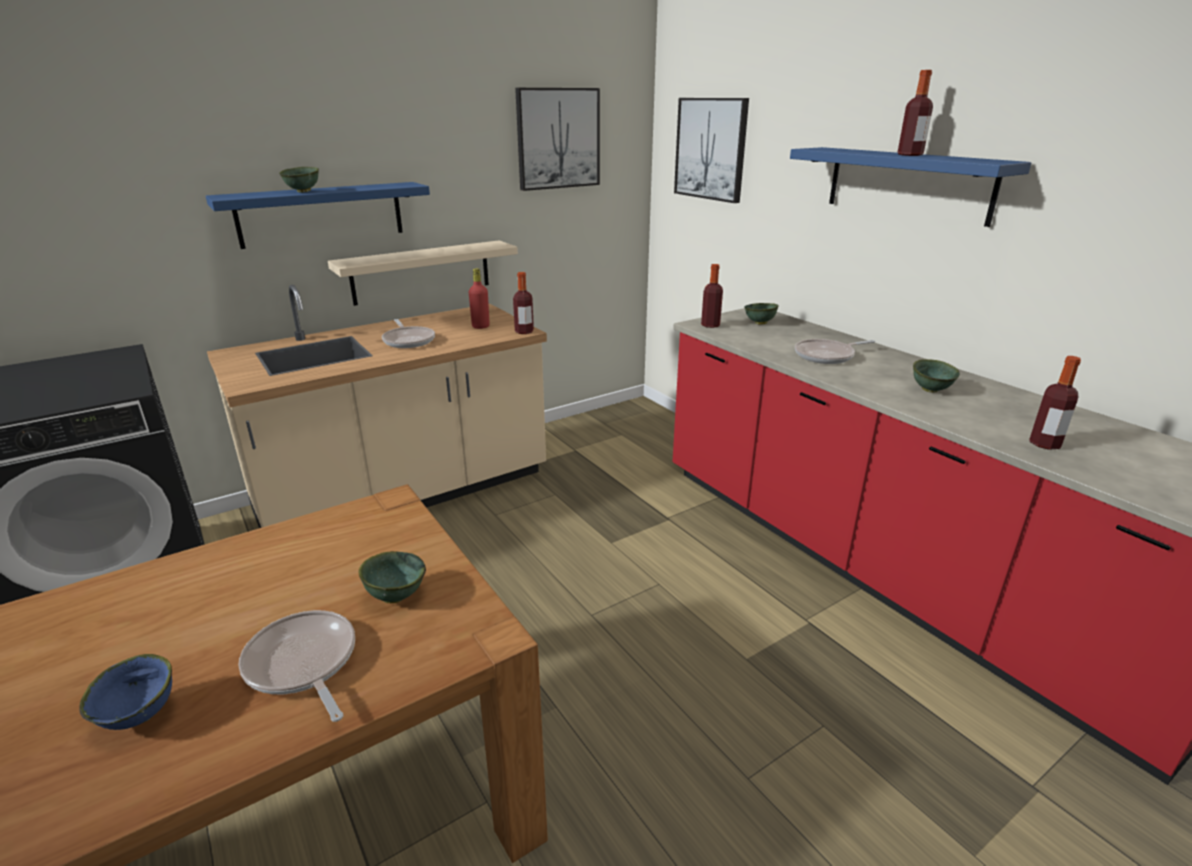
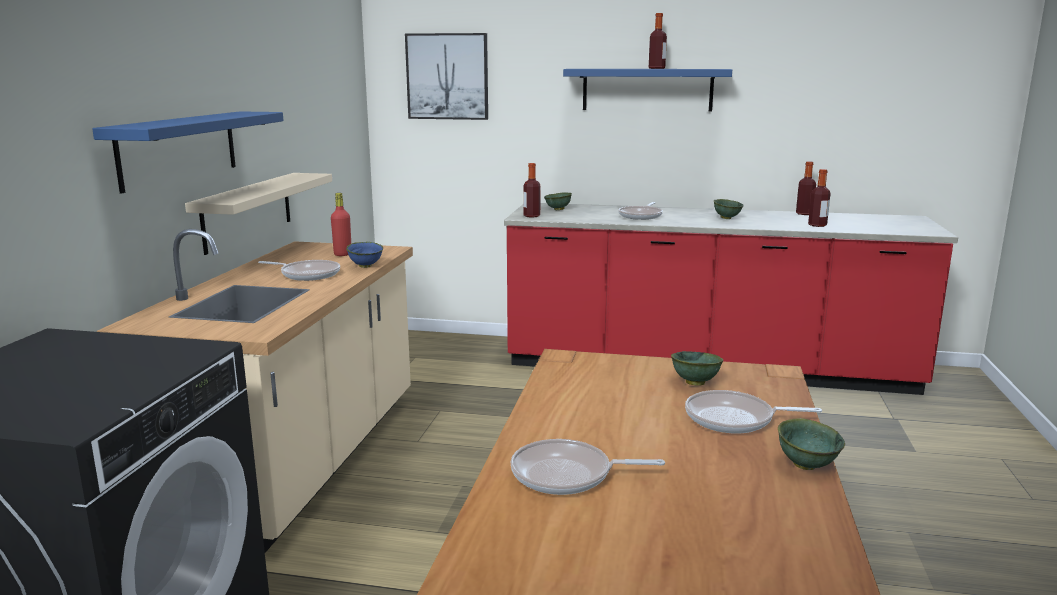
camera: 45 degrees left, 10 degrees down
(85, 626) = (567, 475): none -> frying pan
(142, 716) = (725, 470): blue bowl -> blue bowl (366, 266)
(304, 191) = (192, 119): green bowl -> green bowl (807, 465)
(524, 331) = (392, 249): bottle -> bottle (804, 214)
(558, 139) = (319, 69): picture -> none

